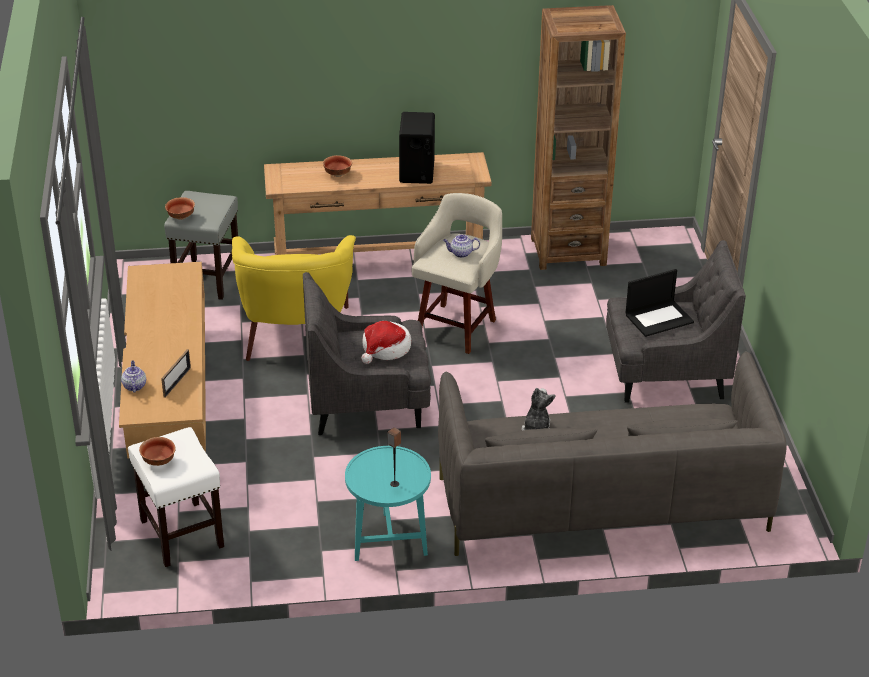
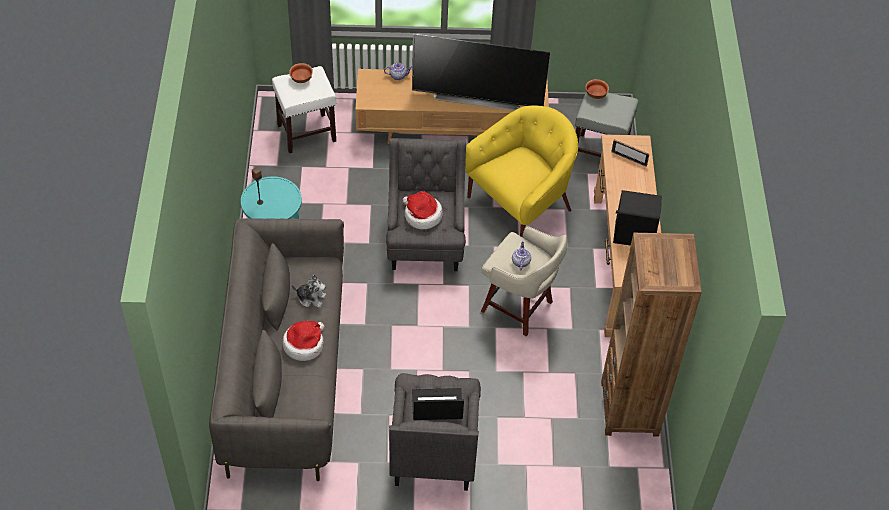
camera: 95 degrees right, 15 degrees up
(174, 316) = (478, 97): none -> television
(177, 382) = (398, 97): picture frame -> picture frame (629, 158)
(296, 333) = (520, 204): yellow armchair -> yellow armchair turned 135 degrees clockwise
(337, 174) = (631, 181): bowl -> none
(609, 426) = (304, 344): none -> hat
(659, 318) = (436, 405): laptop -> laptop turned 105 degrees clockwise

